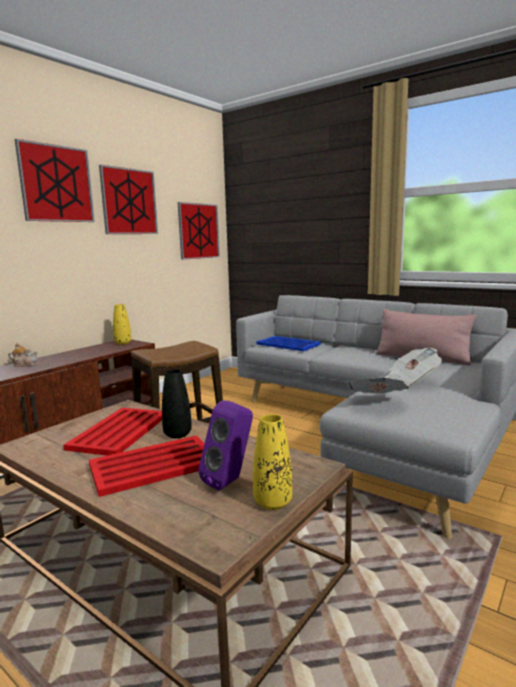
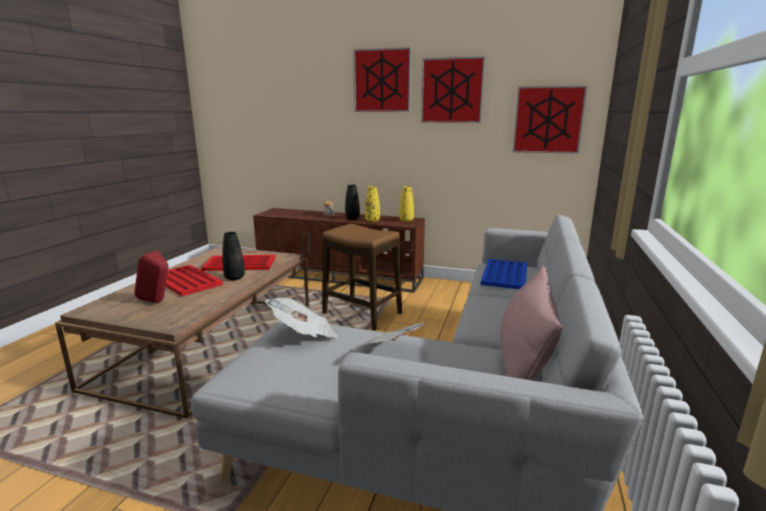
camera: 70 degrees right, 5 degrees up
(69, 357) = (352, 218): none -> black vase
(230, 481) = (158, 302): purple speaker -> red speaker
(273, 502) = (124, 317): yellow vase -> yellow vase (372, 221)

